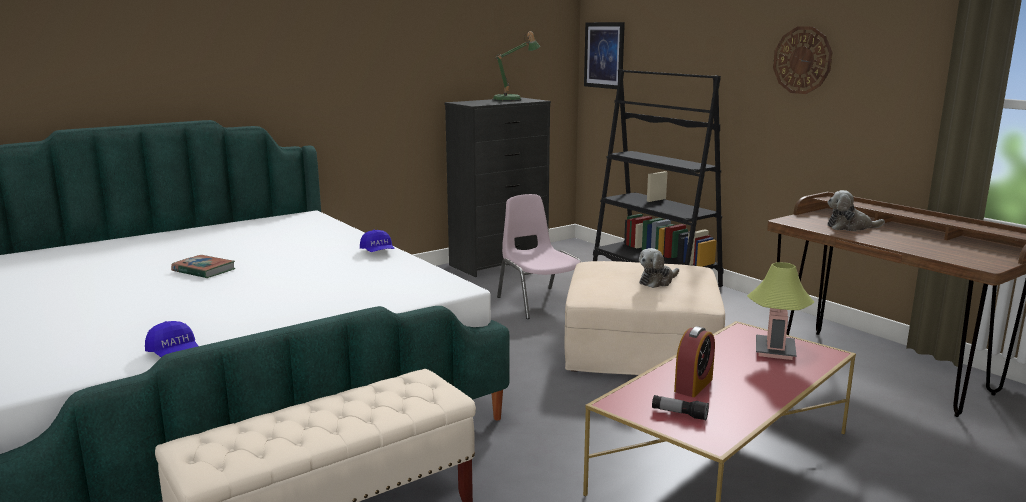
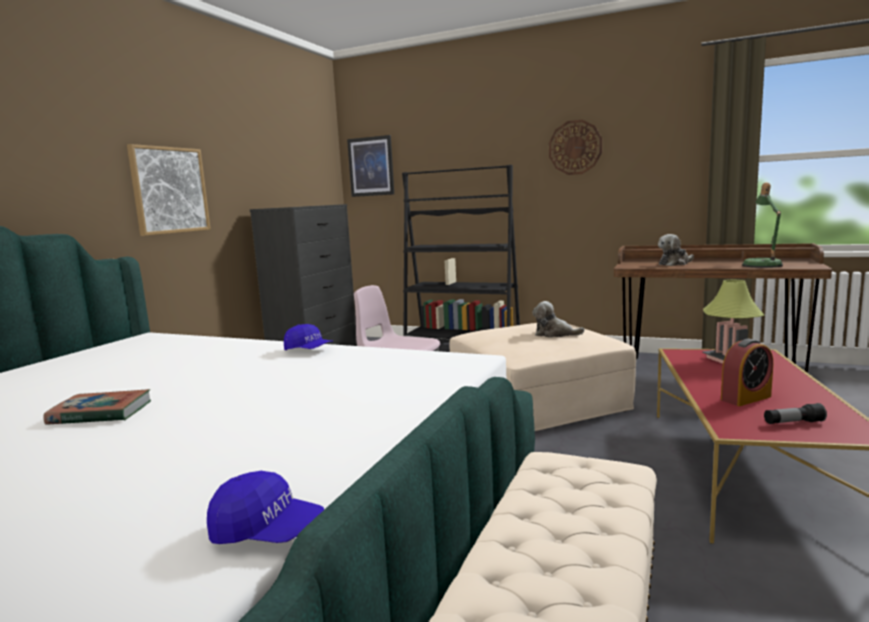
camera: 30 degrees left, 5 degrees down
(362, 86) = (169, 190): none -> picture
(511, 100) = (309, 205): table lamp -> table lamp (762, 264)
(657, 281) = (554, 334): plush toy -> plush toy turned 90 degrees clockwise
(693, 385) = (746, 398): alarm clock -> alarm clock turned 60 degrees clockwise

